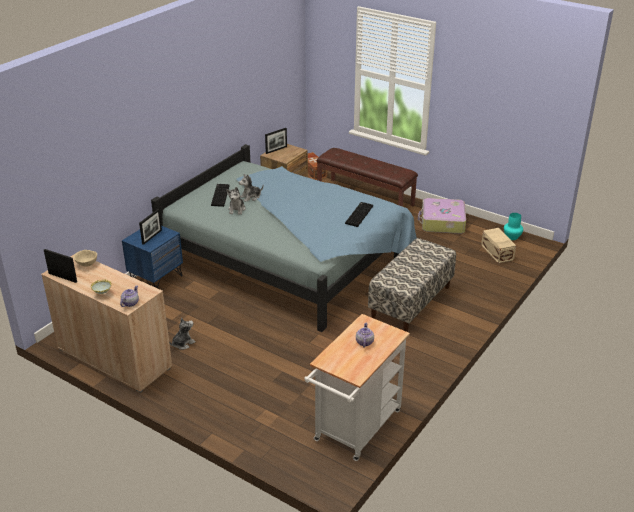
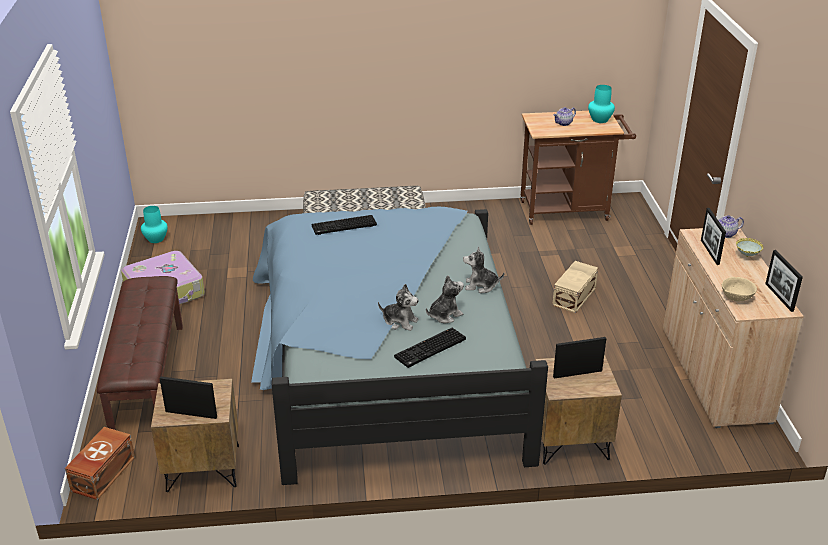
camera: 130 degrees left, 0 degrees up
(128, 284) = (709, 252): none -> picture frame
(156, 279) = (570, 442): blue nightstand -> brown nightstand
(183, 343) = (626, 345): plush toy -> plush toy (481, 286)
(347, 366) = (599, 119): none -> turquoise vase
(355, 430) = (569, 210): white cart -> brown cart
(497, 253) = (204, 237): beige storage box -> beige storage box (575, 296)

